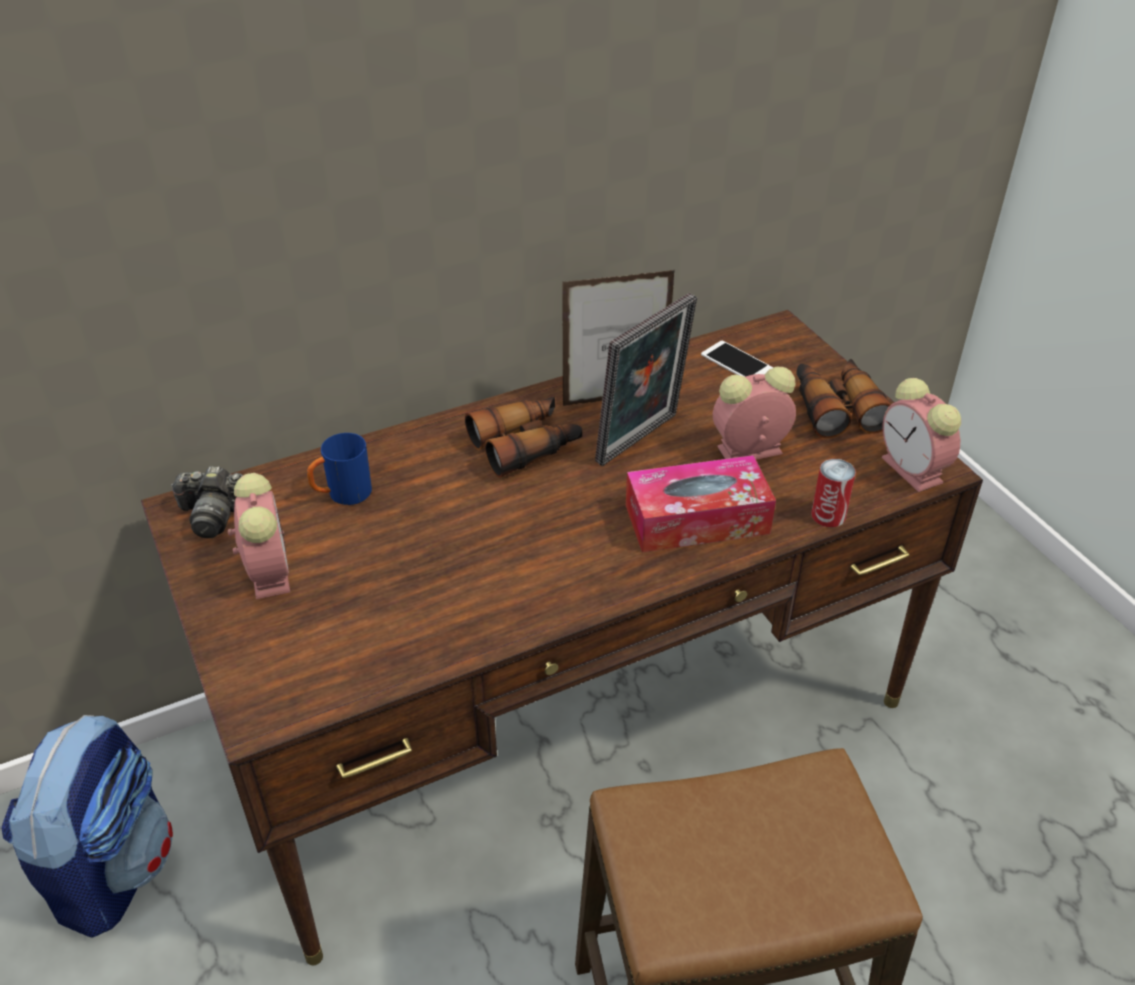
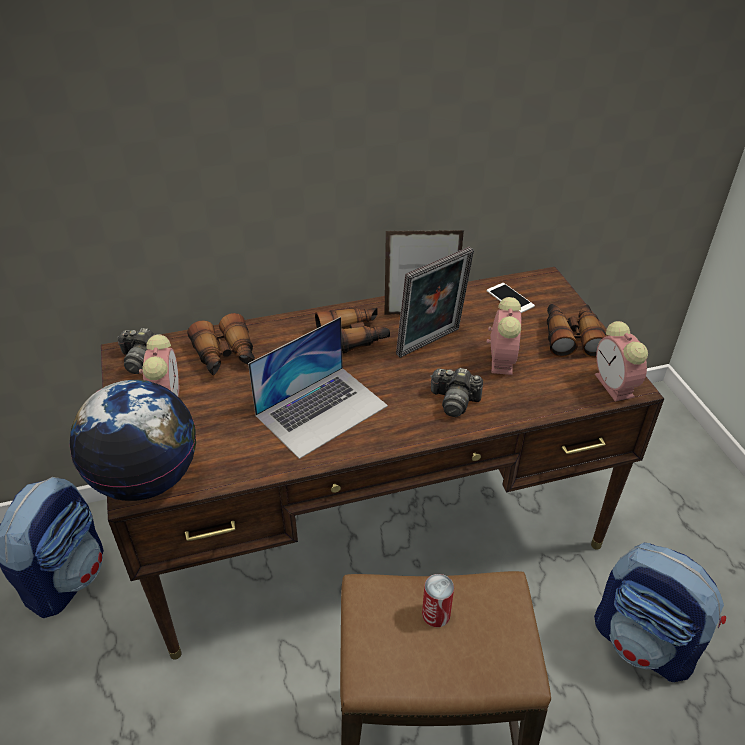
camera: 10 degrees right, 0 degrees up
(271, 692) = (146, 478): none -> globe
(342, 495) = (226, 356): blue mug -> binoculars
(509, 557) = (322, 410): none -> laptop
(697, 519) = (454, 401): tissue box -> camera
(747, 451) = (501, 359): alarm clock -> alarm clock turned 105 degrees clockwise
(828, 515) = (546, 409): can -> can (436, 614)
(984, 828) = (644, 643): none -> backpack

